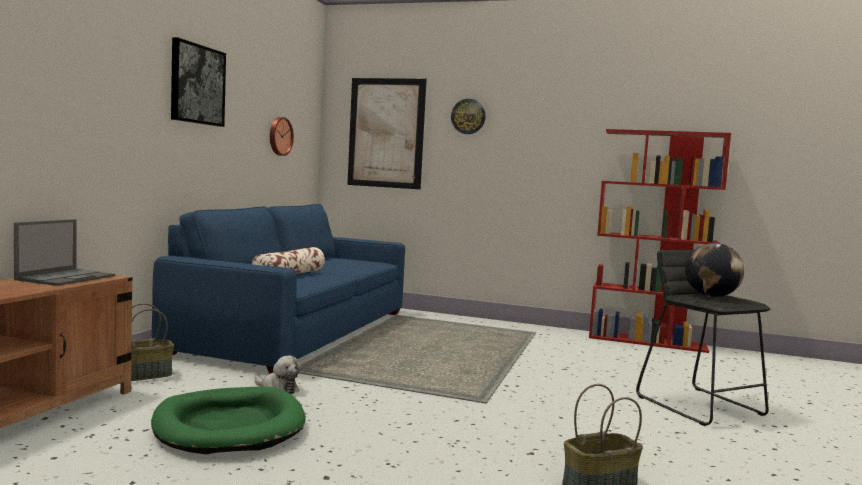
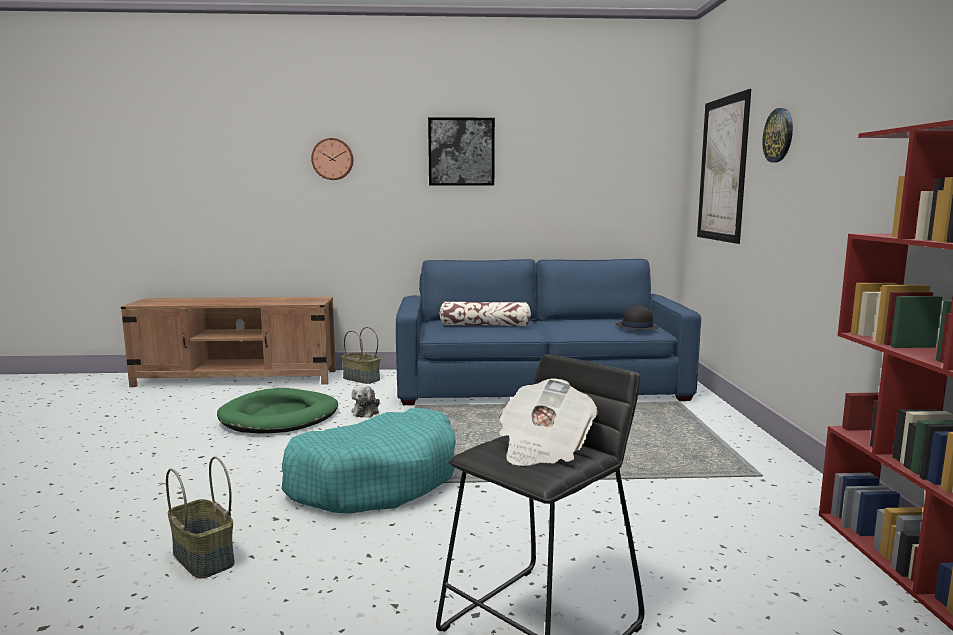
camera: 70 degrees right, 5 degrees up
(66, 278) = (299, 300): laptop -> none
(279, 136) = (596, 186): wall clock -> wall clock (332, 159)
(367, 260) = (636, 326): none -> black hat
(471, 410) = (375, 480): none -> turquoise dog bed
(711, 296) = (543, 448): globe -> newspaper

